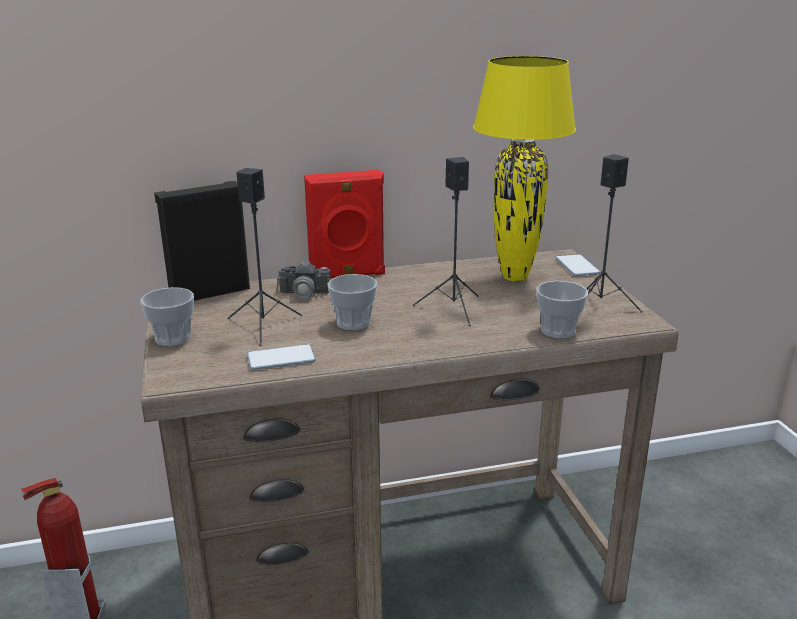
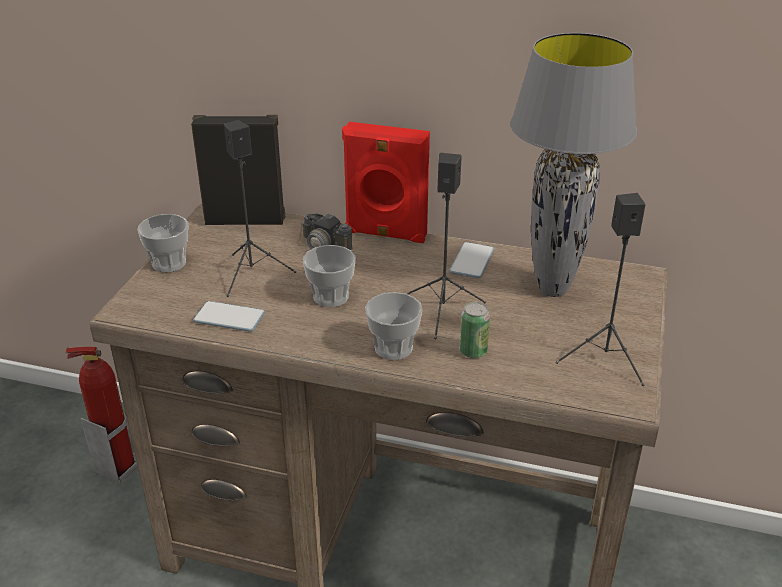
camera: 30 degrees right, 10 degrees up
(507, 325) = (473, 351): none -> can
(515, 277) = (553, 289): yellow table lamp -> grey table lamp
(558, 331) = (518, 378): cup -> cup (393, 348)
(577, 266) = (641, 296): phone -> phone (472, 261)

